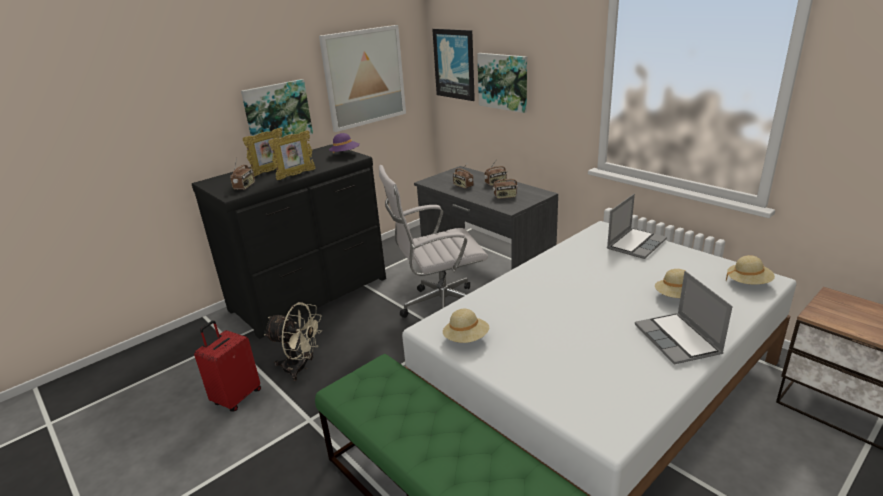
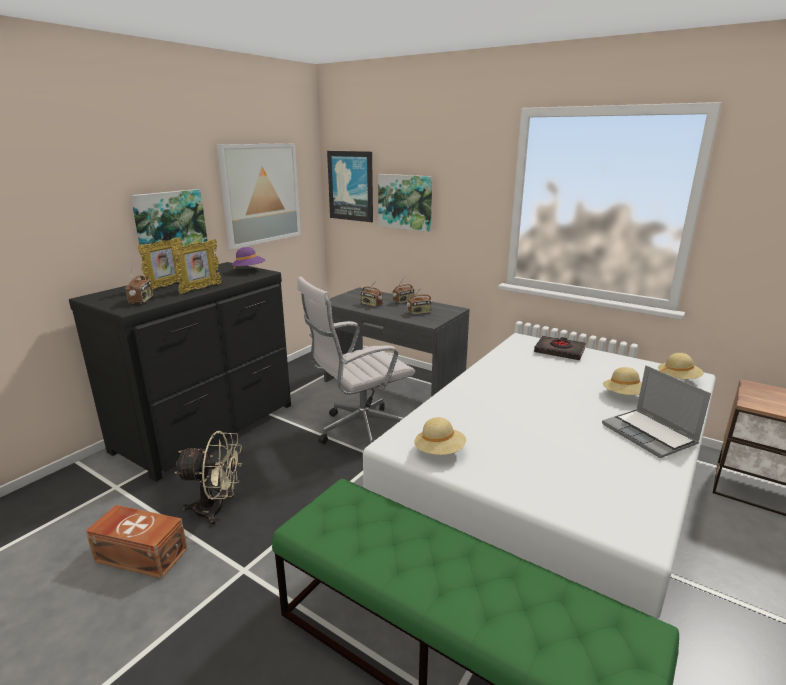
camera: 15 degrees left, 5 degrees down
(236, 397) = (141, 554): red suitcase -> brown storage box
(636, 244) = (559, 351): laptop -> black book

